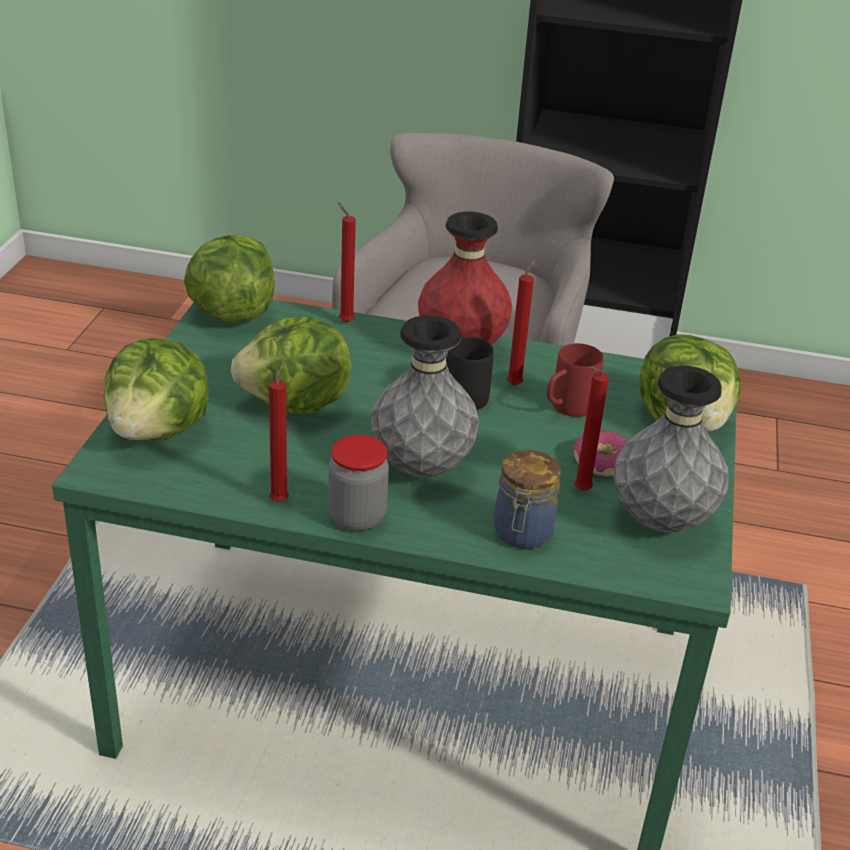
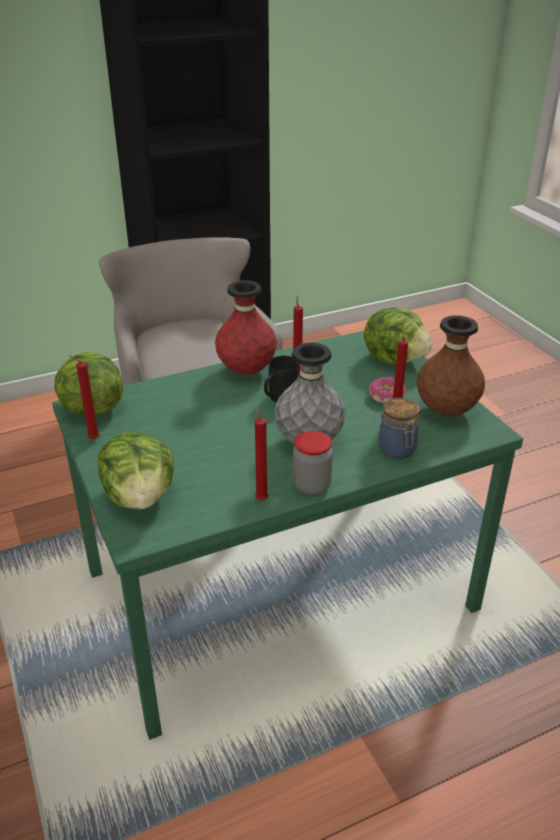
camera: 35 degrees left, 0 degrees up
(296, 405) = (200, 443): lettuce -> none
(344, 321) = (164, 384): red candle -> red candle (92, 439)
(566, 409) = (336, 378): red mug -> none
(661, 521) = (446, 411): grey vase -> brown vase

